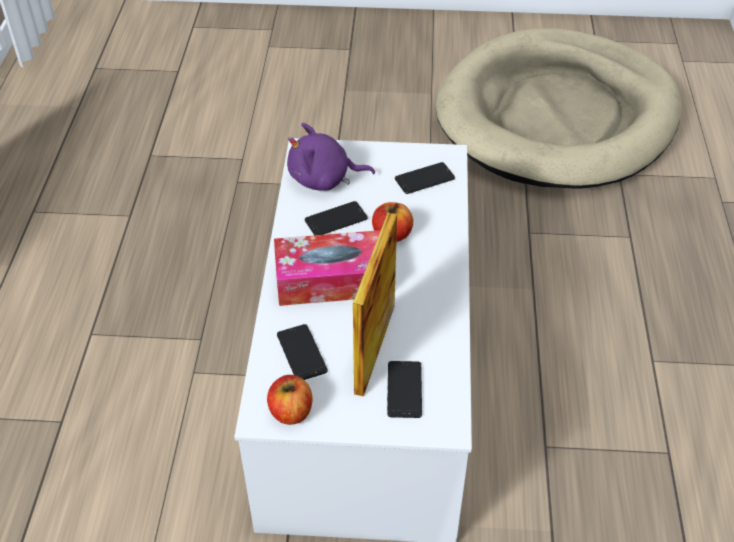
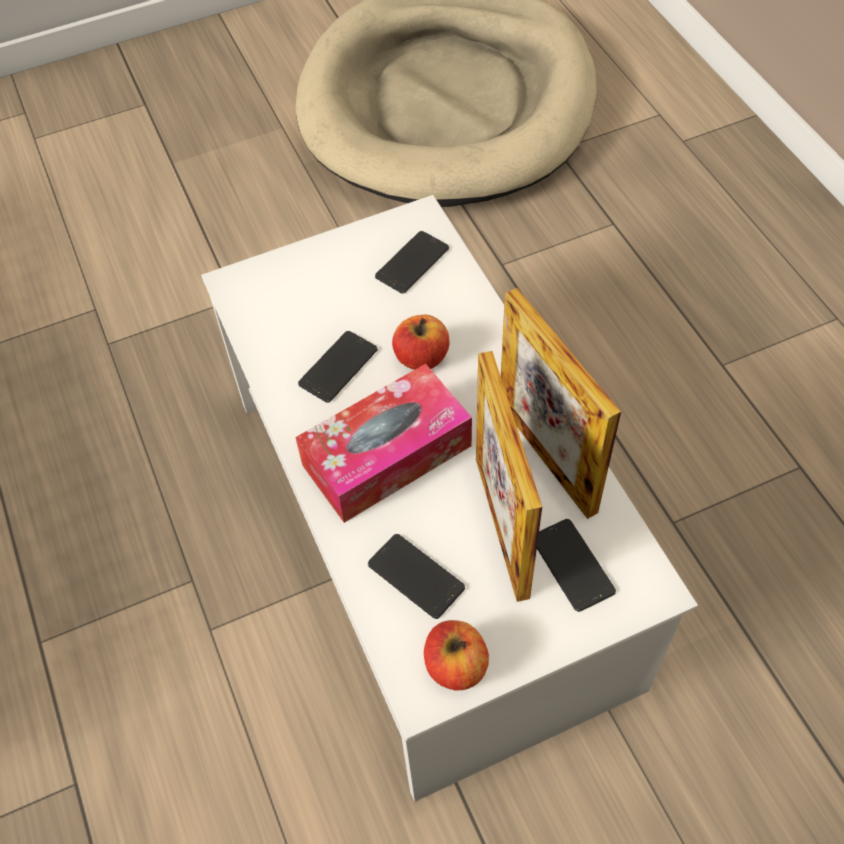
camera: 25 degrees left, 10 degrees up
(324, 179) = (286, 316): purple plush toy -> none
(432, 322) = (546, 456): none -> picture frame

